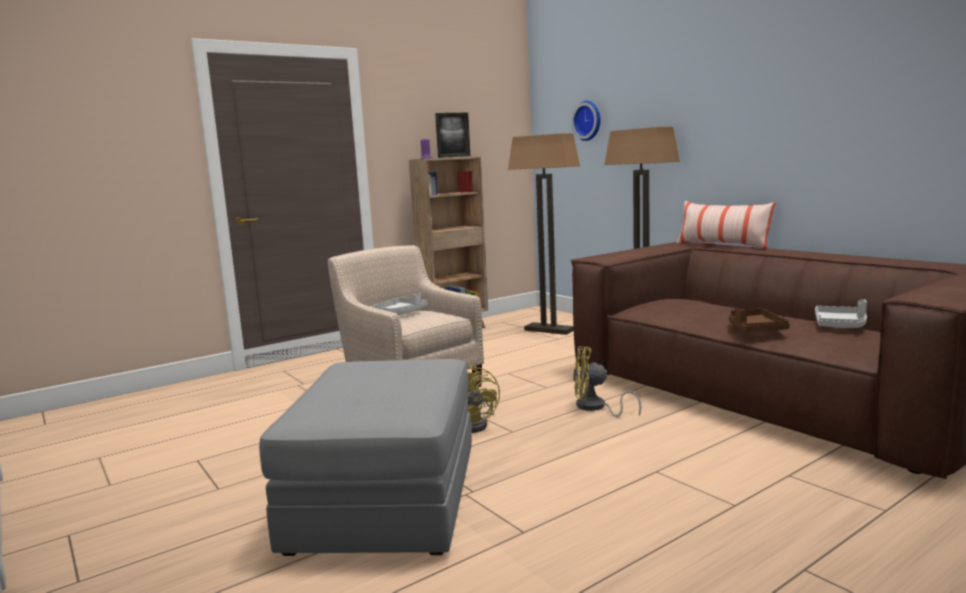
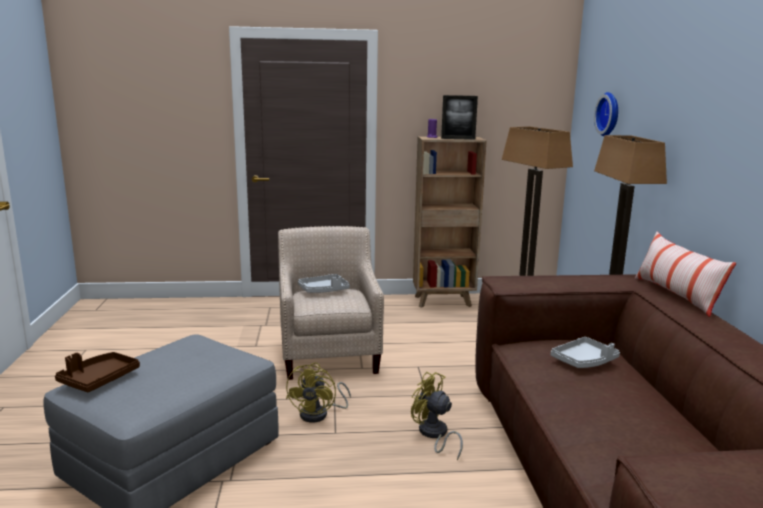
camera: 30 degrees right, 5 degrees up
(754, 329) = (579, 417): brown tray -> brown tray (99, 379)
(840, 325) = (684, 449): grey tray -> grey tray (584, 361)

